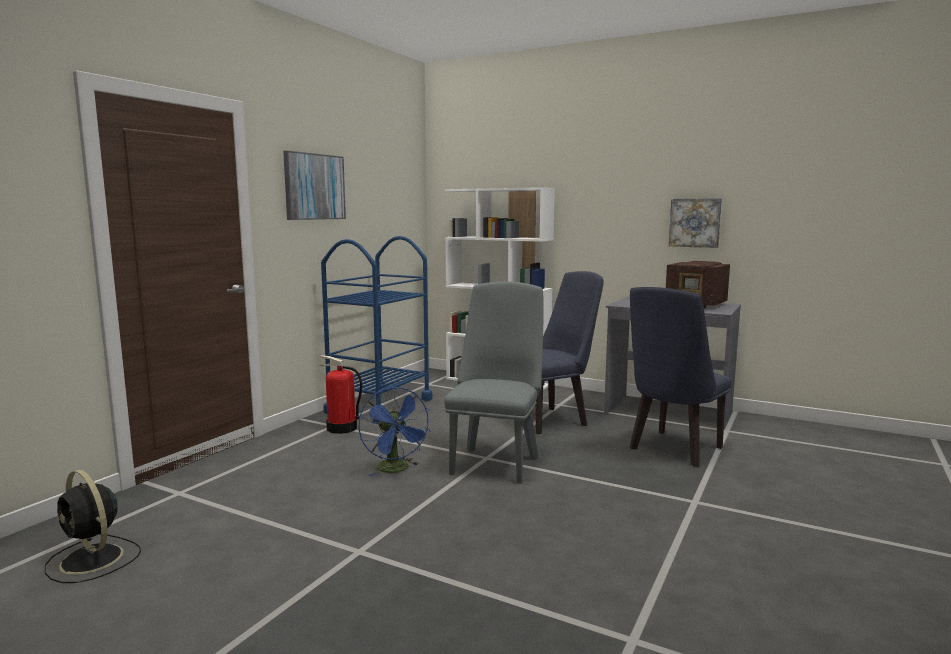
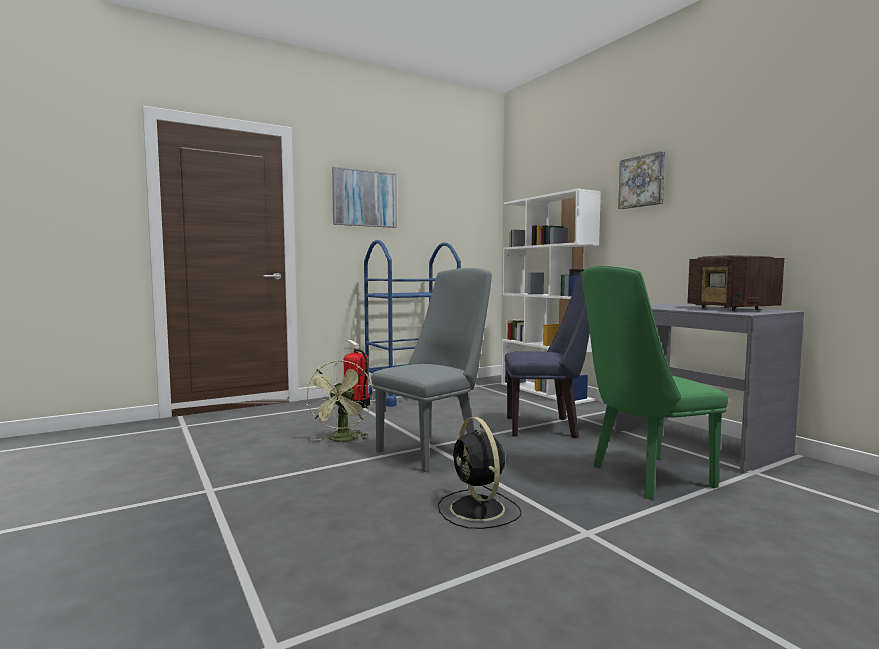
camera: 30 degrees right, 5 degrees down
(93, 560) = (70, 453): black fan -> black fan (478, 510)
(396, 470) = (342, 440): blue fan -> green fan
(673, 450) = (643, 477): blue chair -> green chair
(695, 222) = (746, 211): picture -> picture (642, 181)

